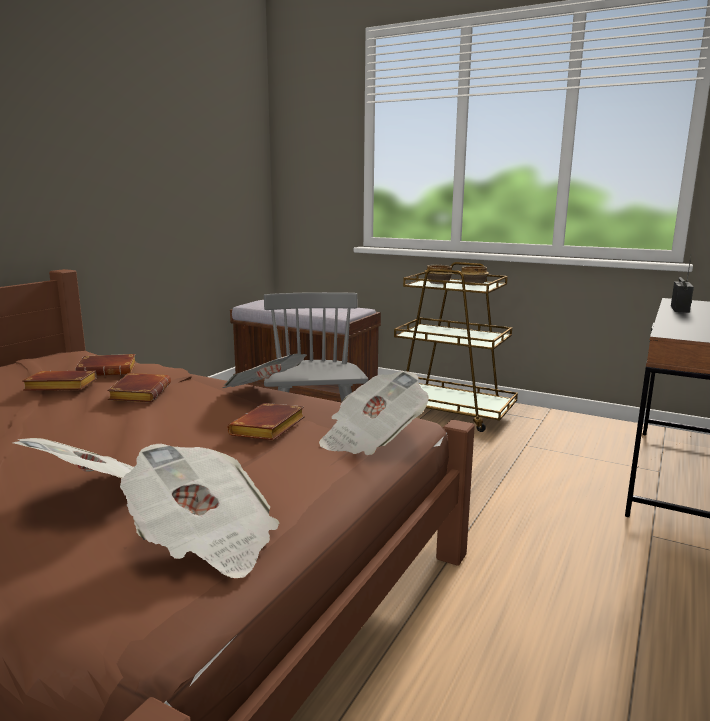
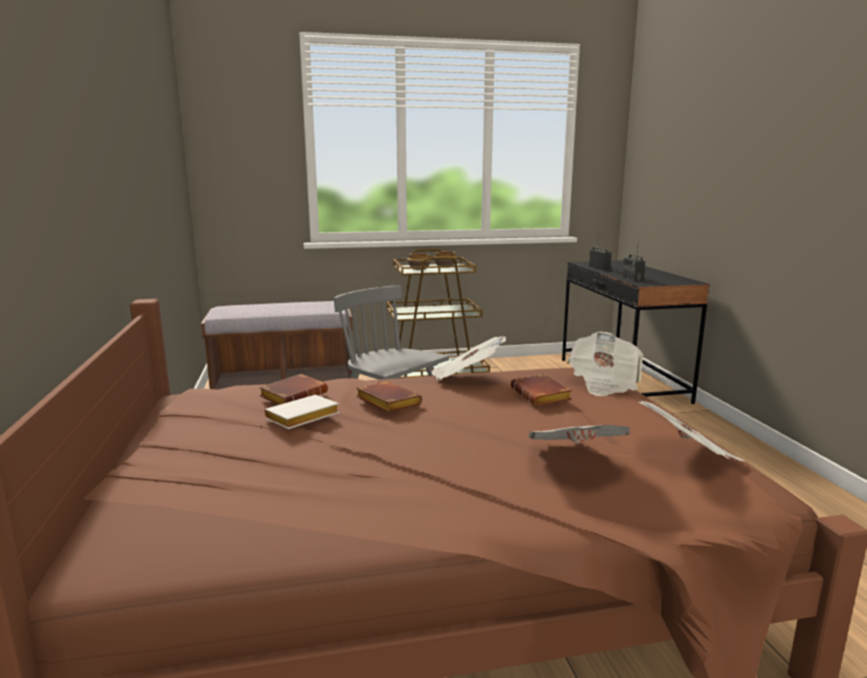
camera: 40 degrees left, 0 degrees up
(59, 387) = (302, 418): brown book -> white book
(682, 325) = (632, 278): none -> radio

